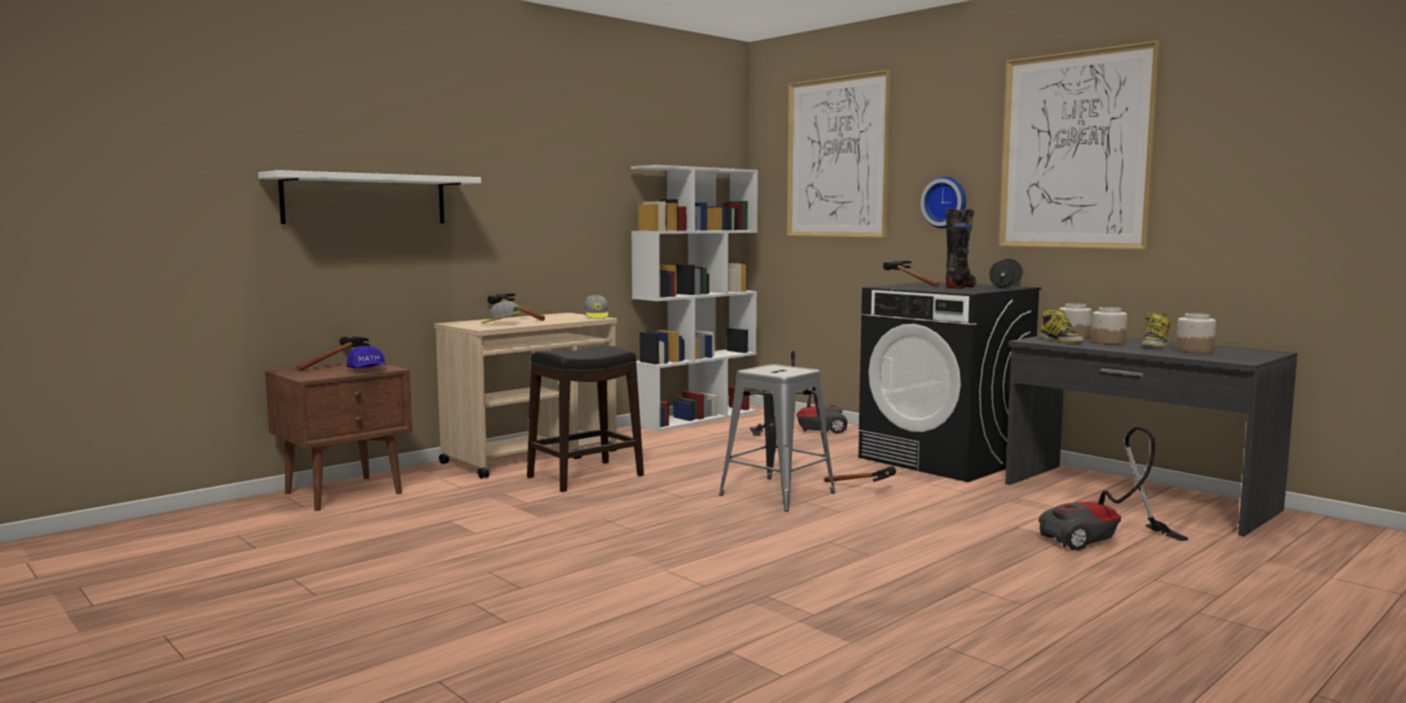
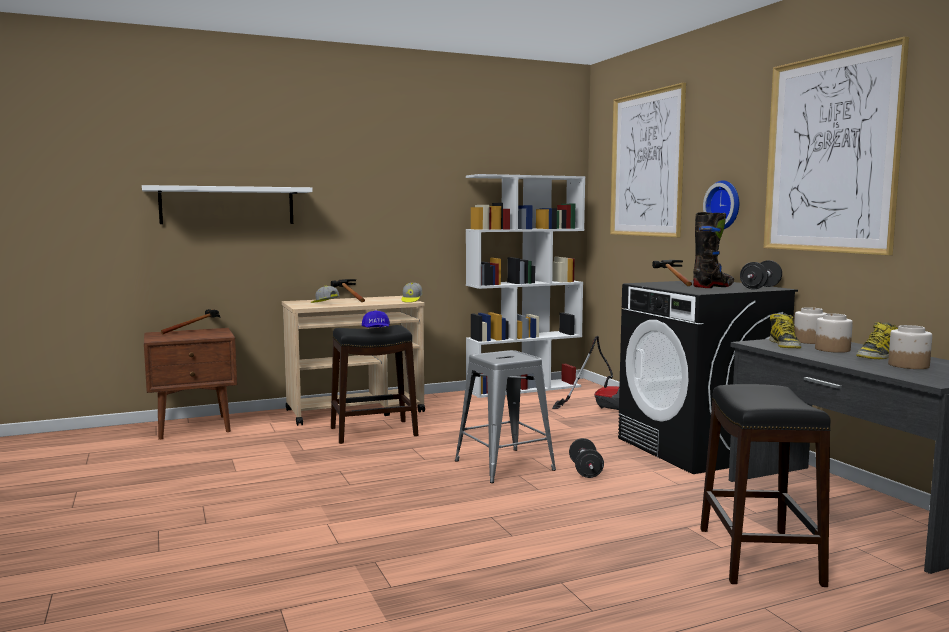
camera: 20 degrees right, 0 degrees up
(368, 370) = (206, 336): blue cap -> blue cap (376, 330)
(865, 490) = (585, 471): hammer -> black dumbbell
(1103, 541) = (758, 556): vacuum cleaner -> black stool

